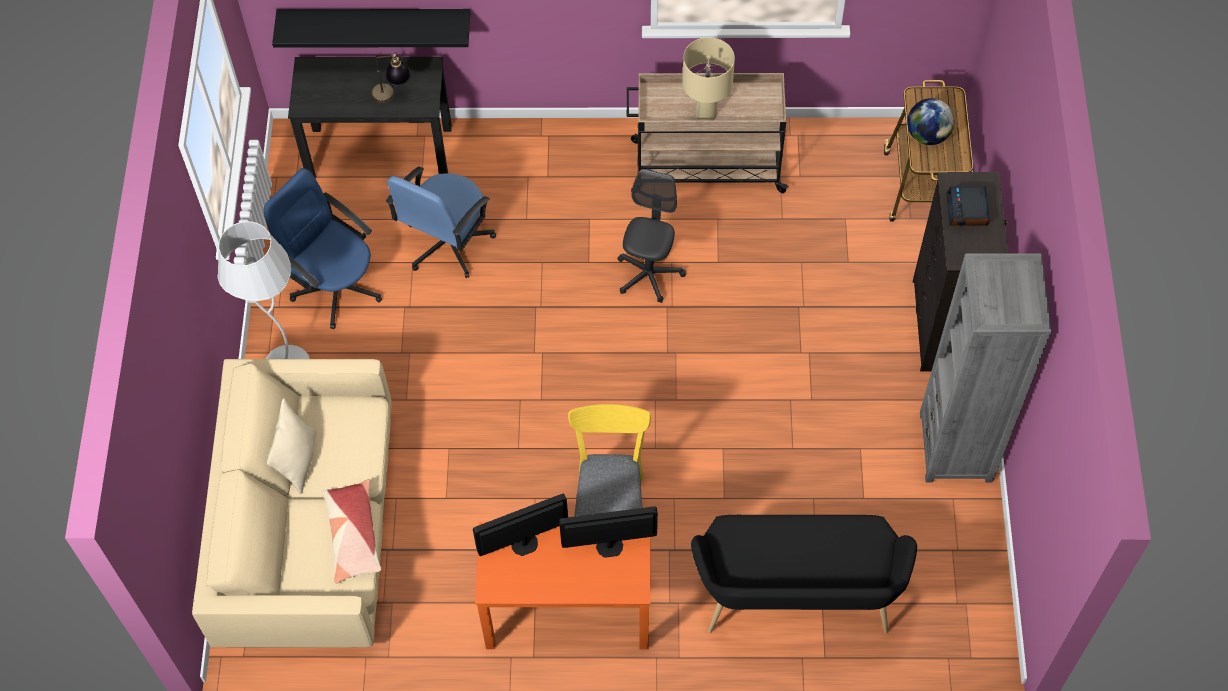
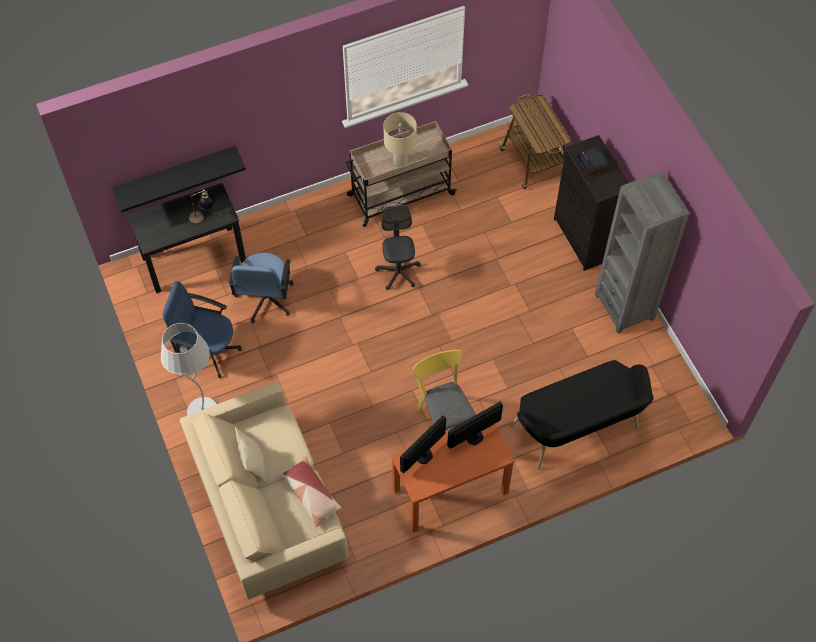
camera: 25 degrees left, 0 degrees up
(927, 135) = (535, 129): globe -> none

